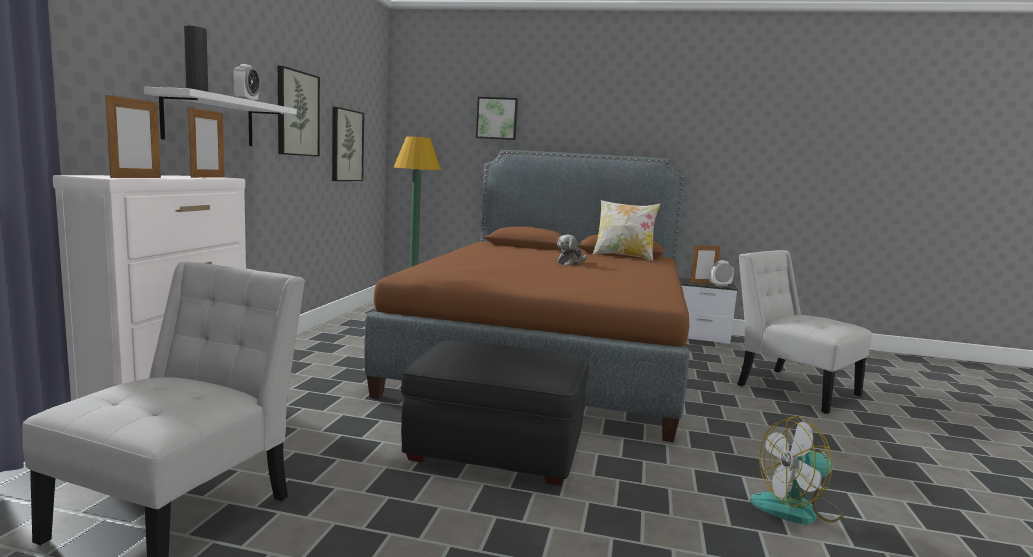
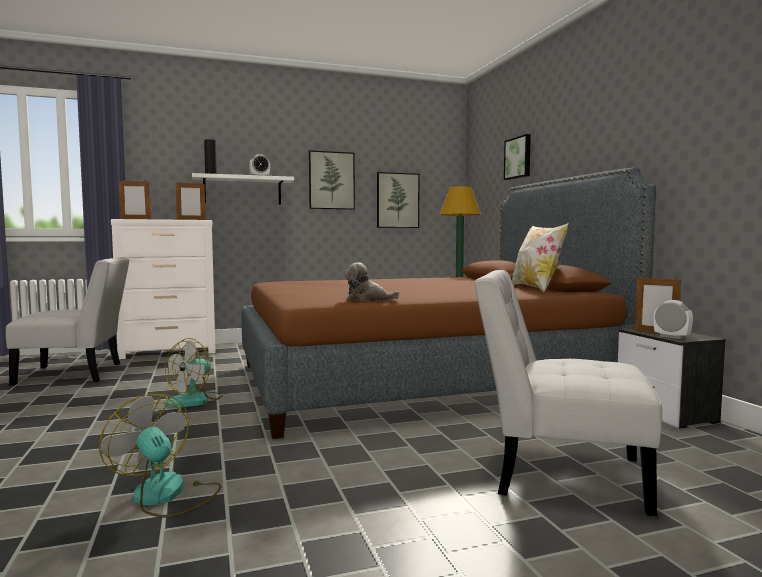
camera: 60 degrees right, 5 degrees down
(497, 450) = (195, 400): black ottoman -> fan
(571, 263) = (434, 286): plush toy -> plush toy (367, 299)
(791, 388) = (559, 474): white chair -> white chair turned 90 degrees counterclockwise

